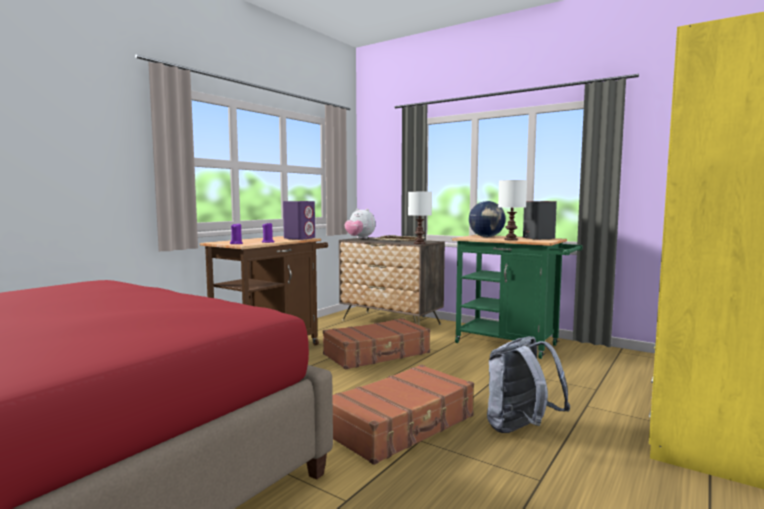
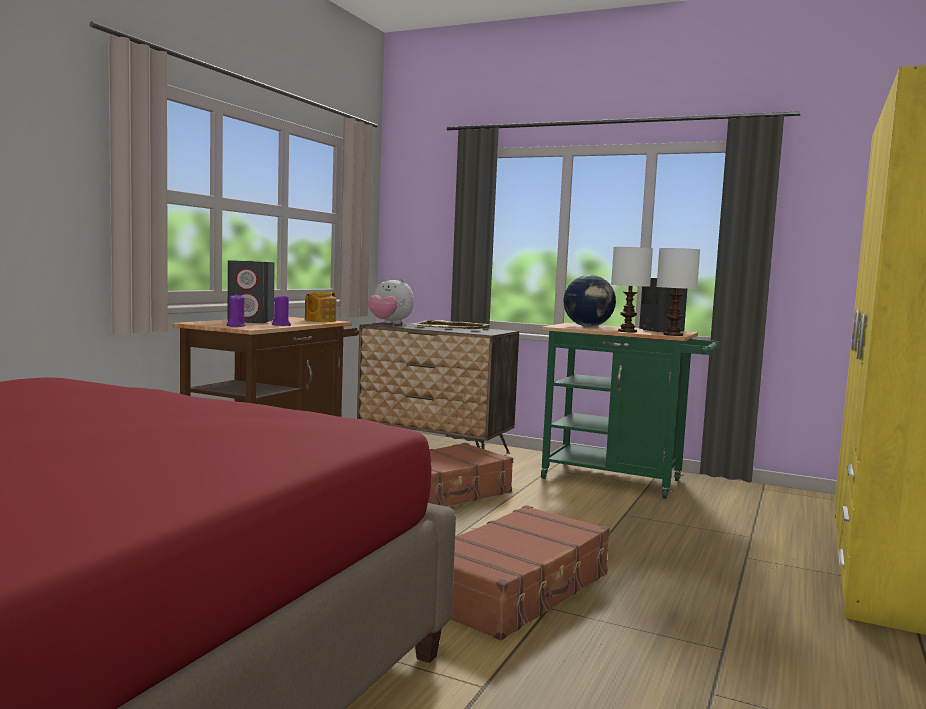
camera: 10 degrees left, 0 degrees up
(253, 240) = (251, 321): none -> grey speaker
(299, 238) = (319, 320): purple speaker -> teapot
(420, 243) = (489, 333): white table lamp -> white table lamp (673, 335)
(520, 429) = (675, 589): grey backpack -> none

